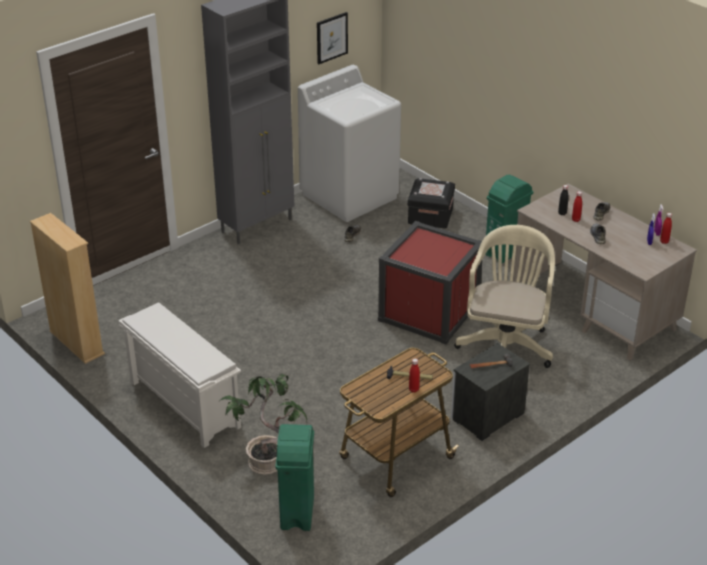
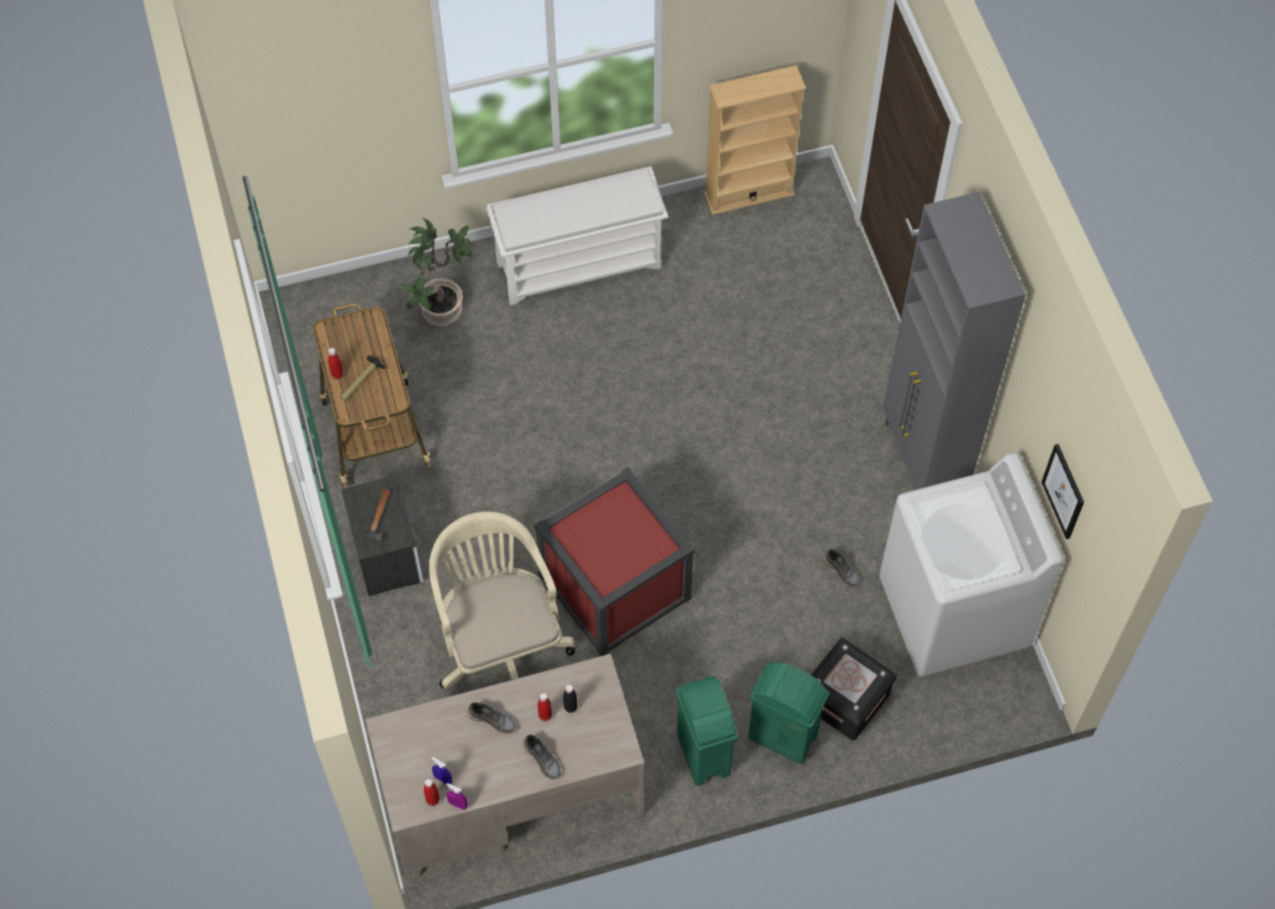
camera: 115 degrees right, 25 degrees up
(297, 513) = (352, 310): green trash can -> green trash can (782, 736)
(506, 345) = (500, 643): beige office chair -> beige office chair turned 150 degrees counterclockwise

